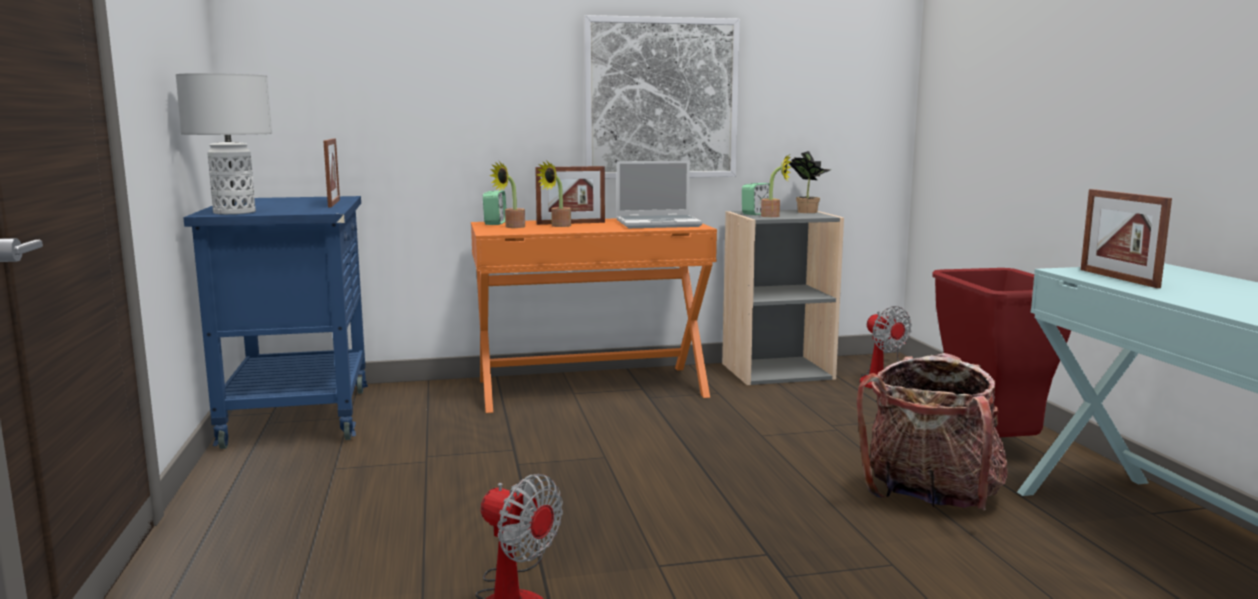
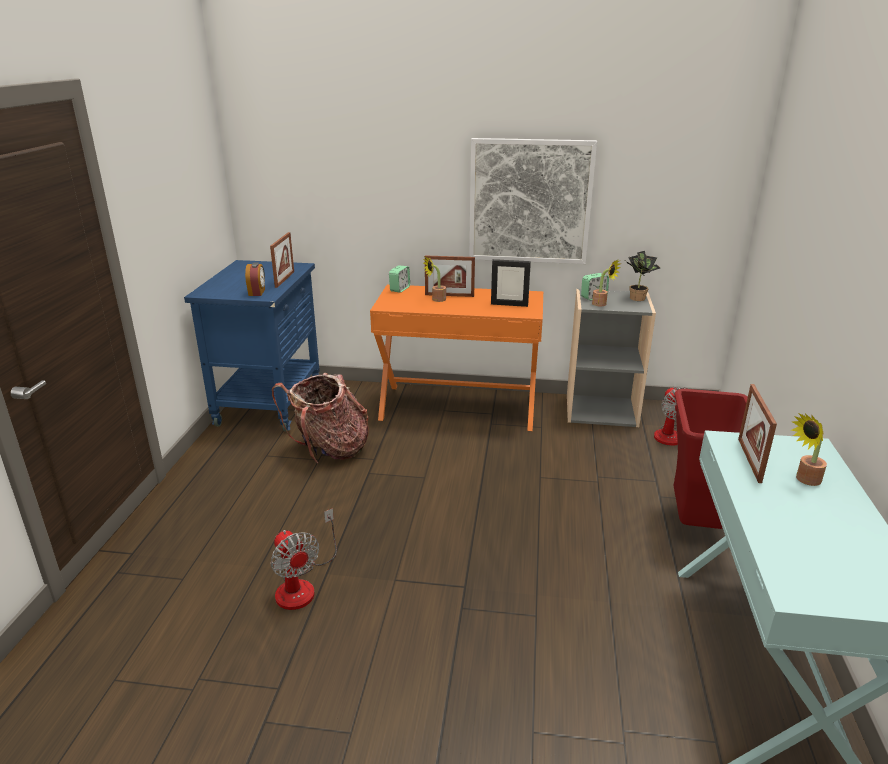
camera: 20 degrees right, 15 degrees up
(235, 212) = (216, 291): white table lamp -> none
(305, 210) = (257, 292): none -> alarm clock
(511, 227) = (404, 298): potted plant -> potted plant (804, 480)
(659, 224) = (509, 304): laptop -> picture frame
(931, 497) = (610, 563): backpack -> backpack (329, 450)

